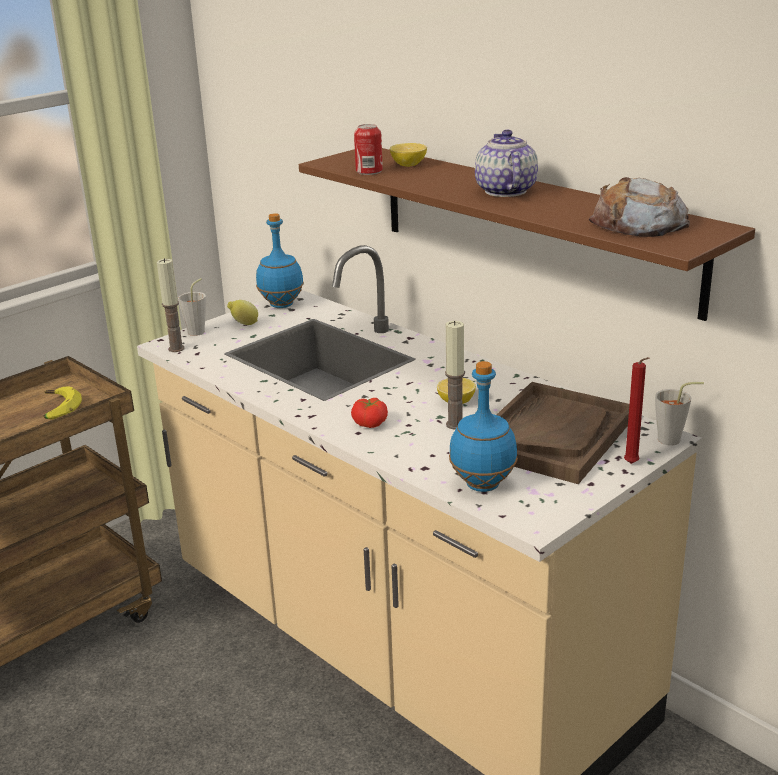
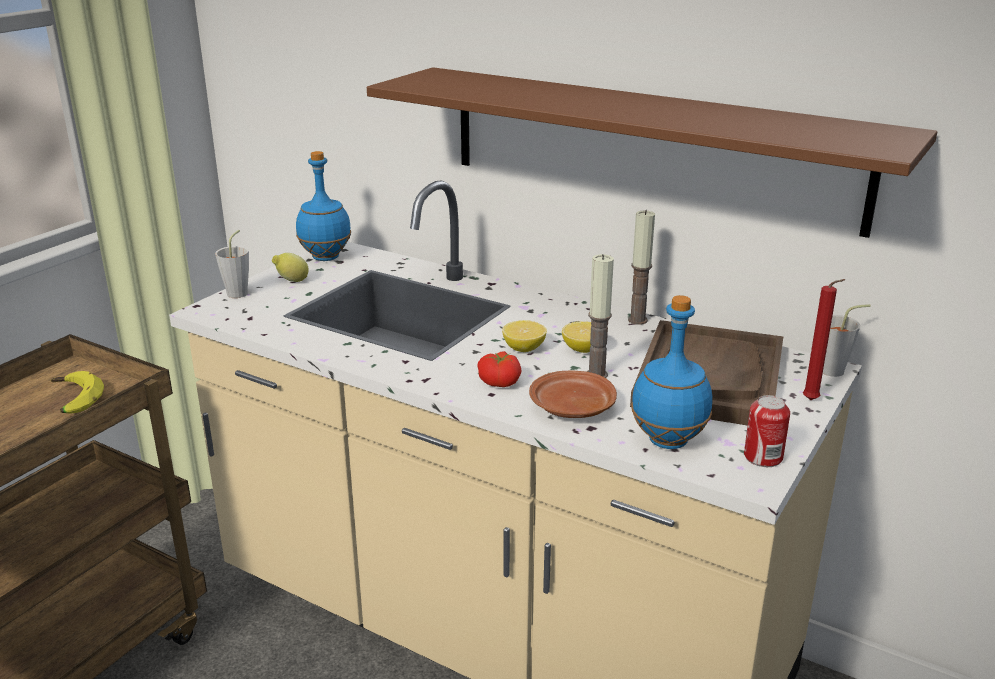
camera: 15 degrees left, 0 degrees up
(176, 348) = (221, 314): candle -> candle (637, 320)
(369, 171) = (459, 91): can -> can (763, 457)
(408, 165) = (498, 84): lemon -> lemon (524, 348)
(418, 450) = (571, 408): none -> brown plate
(505, 191) = (634, 105): teapot -> none
(638, 223) = (814, 130): bread -> none

